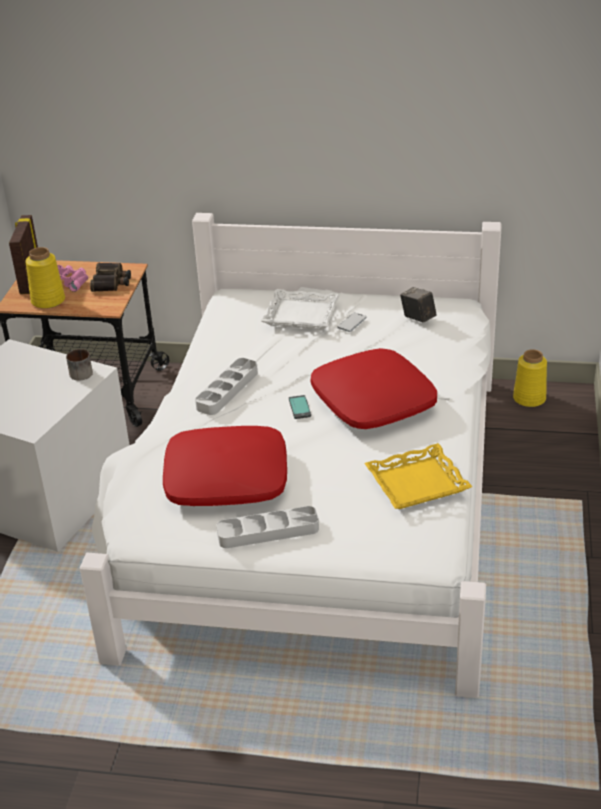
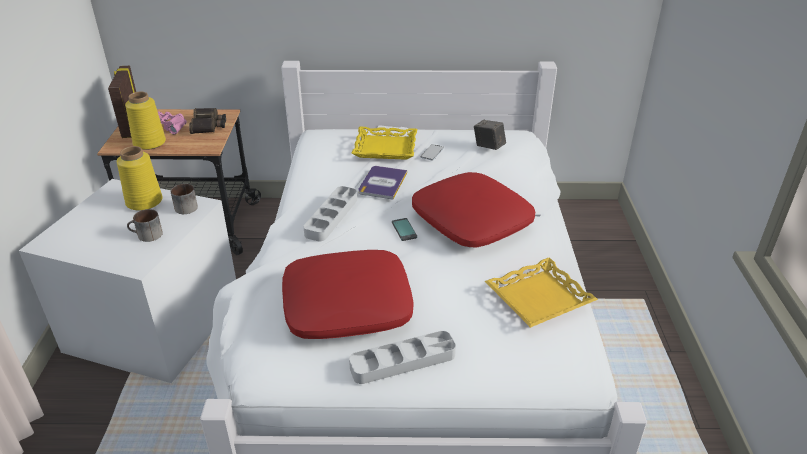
camera: 10 degrees left, 0 degrees up
(41, 400) = (146, 235): none -> mug
(289, 356) = (382, 183): none -> book
(301, 315) = (385, 148): white tray -> yellow tray
(530, 398) = (570, 214): yellow vase -> yellow vase (145, 201)

